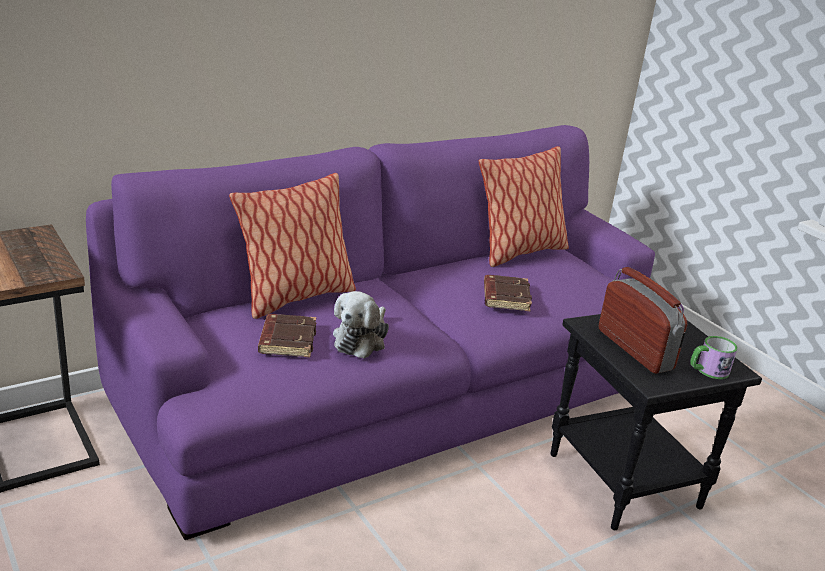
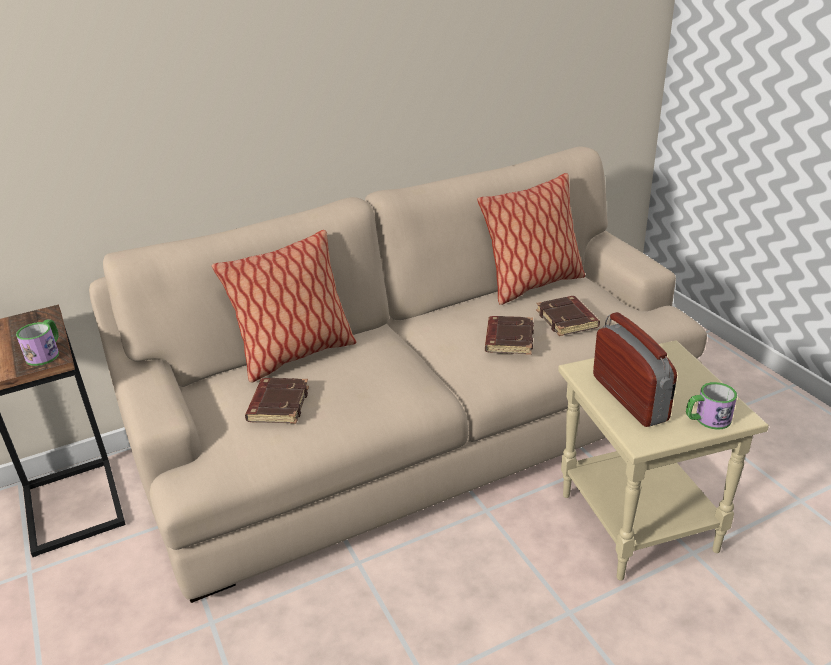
camera: 10 degrees right, 5 degrees up
(52, 267) = (46, 353): none -> mug
(361, 339) = (352, 399): plush toy -> none
(401, 390) = (420, 430): purple sofa -> beige sofa
(559, 284) = (568, 320): none -> brown book
(621, 480) = (634, 522): black side table -> beige side table

